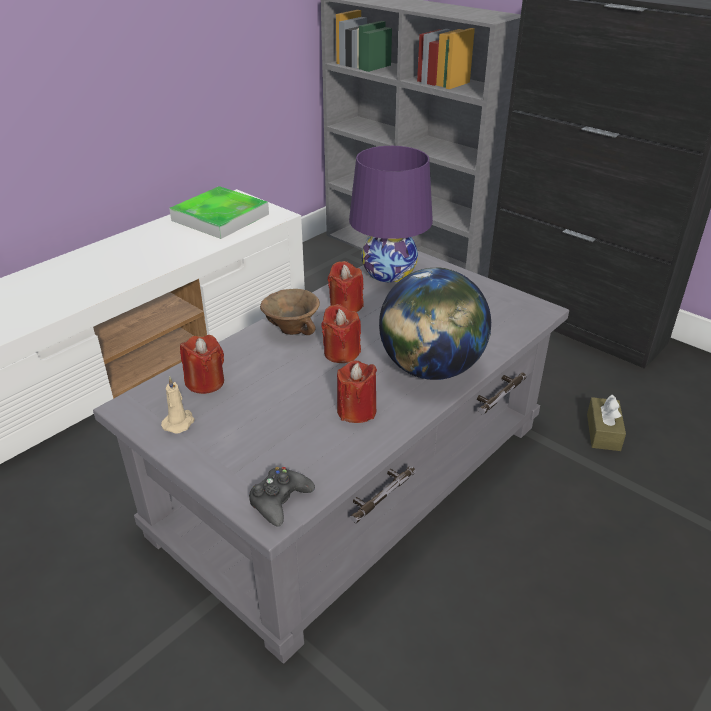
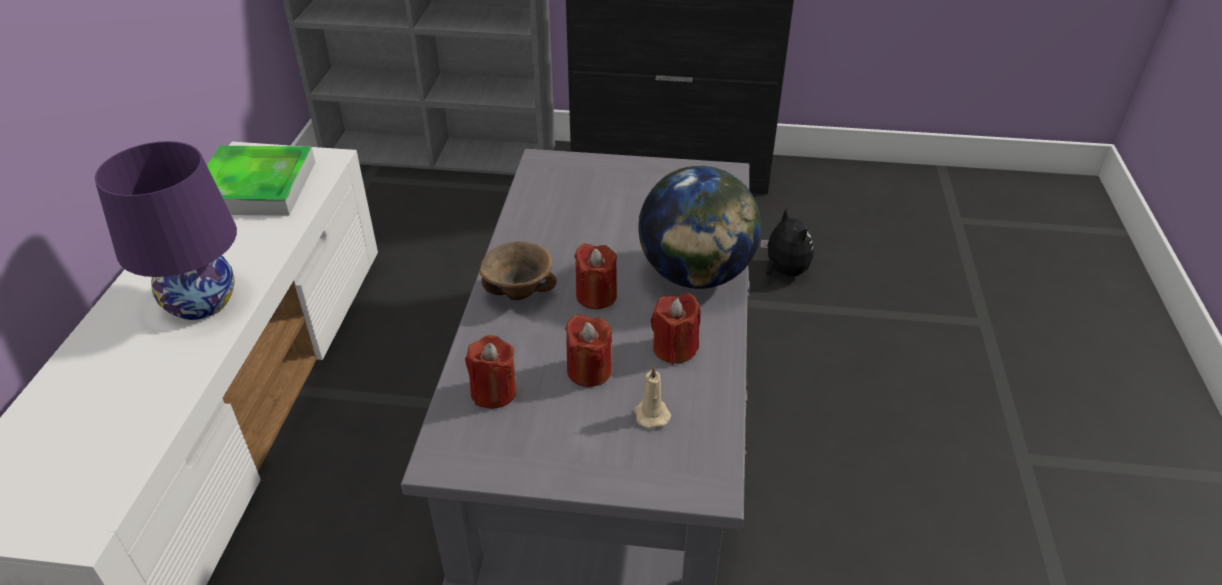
camera: 35 degrees left, 5 degrees up
(179, 422) = (517, 447): beige candle -> beige candle (651, 413)
(279, 501) = (702, 470): black game controller -> none
(346, 306) = (545, 242): red candle -> red candle (589, 370)
(388, 272) = (546, 186): purple table lamp -> purple table lamp (200, 301)
(603, 432) = (783, 271): brown tissue box -> plush toy

